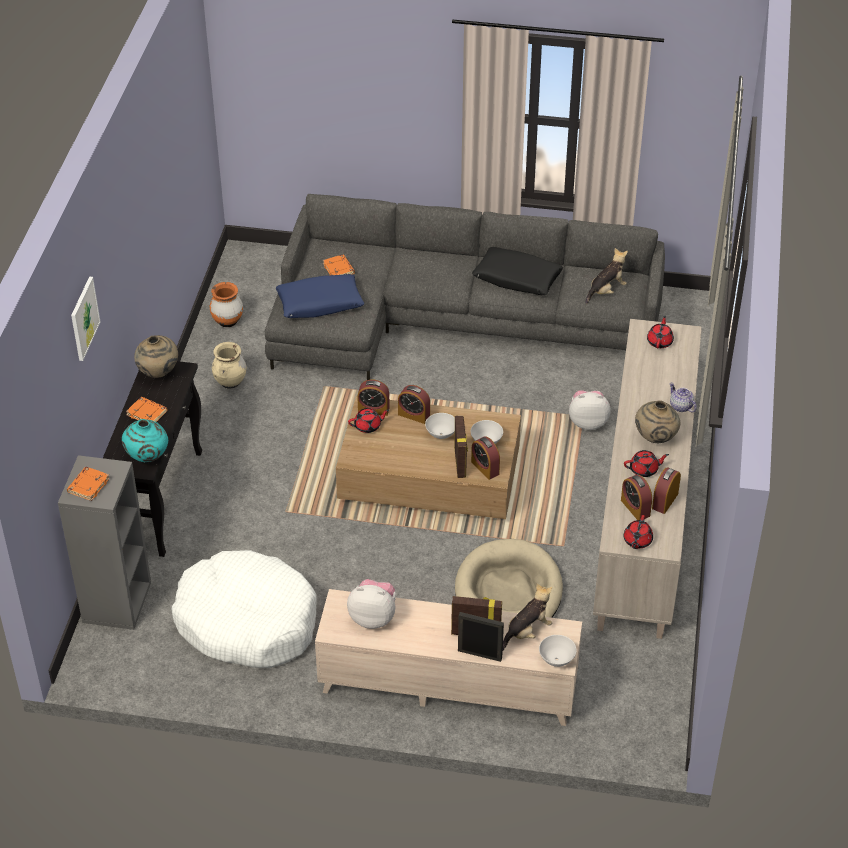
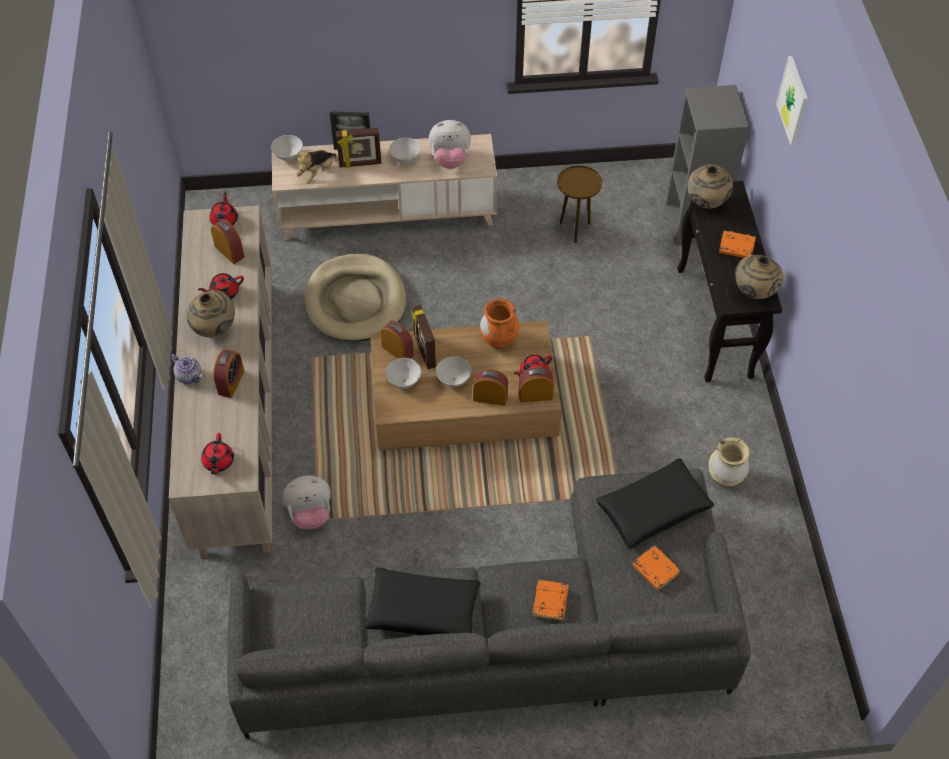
camera: 165 degrees right, 10 degrees up
(88, 485) = (720, 102): orange book -> orange book (551, 602)
(147, 457) = (706, 203): turquoise vase -> beige vase
(227, 321) = (777, 566): orange vase -> orange vase (499, 340)
(247, 622) = (575, 229): white dog bed -> brown side table
(320, 304) = (653, 508): blue pillow -> black pillow
(423, 628) = (405, 159): none -> white bowl
(606, 291) = (302, 617): plush toy -> none
(665, 501) = (201, 264): alarm clock -> alarm clock (231, 382)

